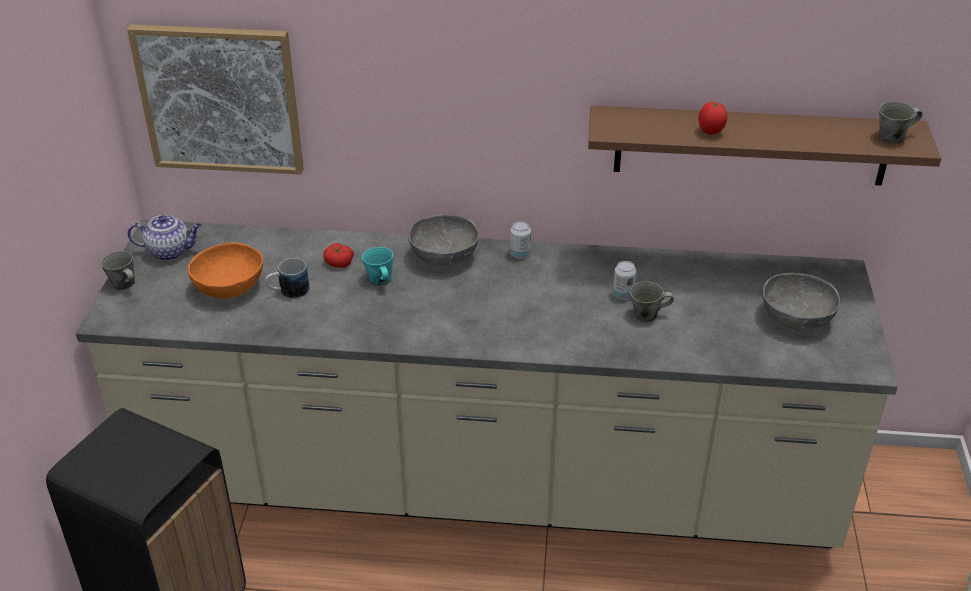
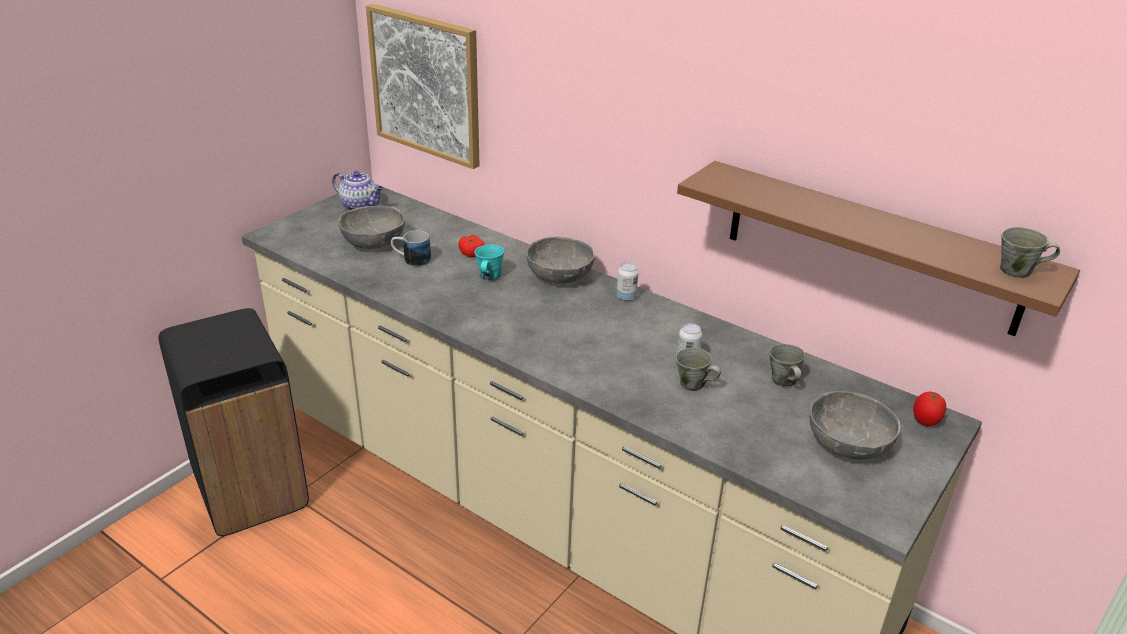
camera: 30 degrees right, 5 degrees down
(124, 284) = (306, 216): grey mug -> grey mug (784, 381)
(229, 287) = (374, 242): orange bowl -> grey bowl
(710, 132) = (808, 210): tomato -> tomato (925, 422)

